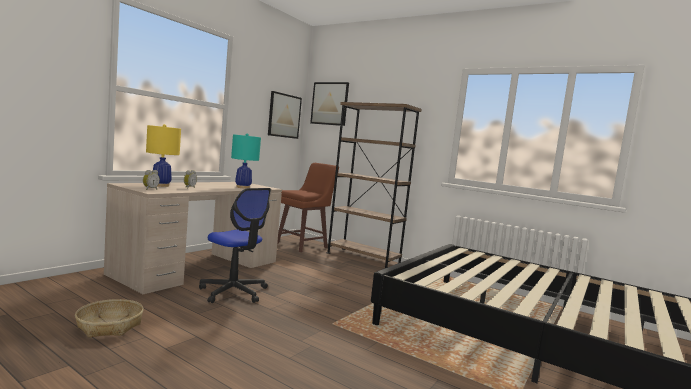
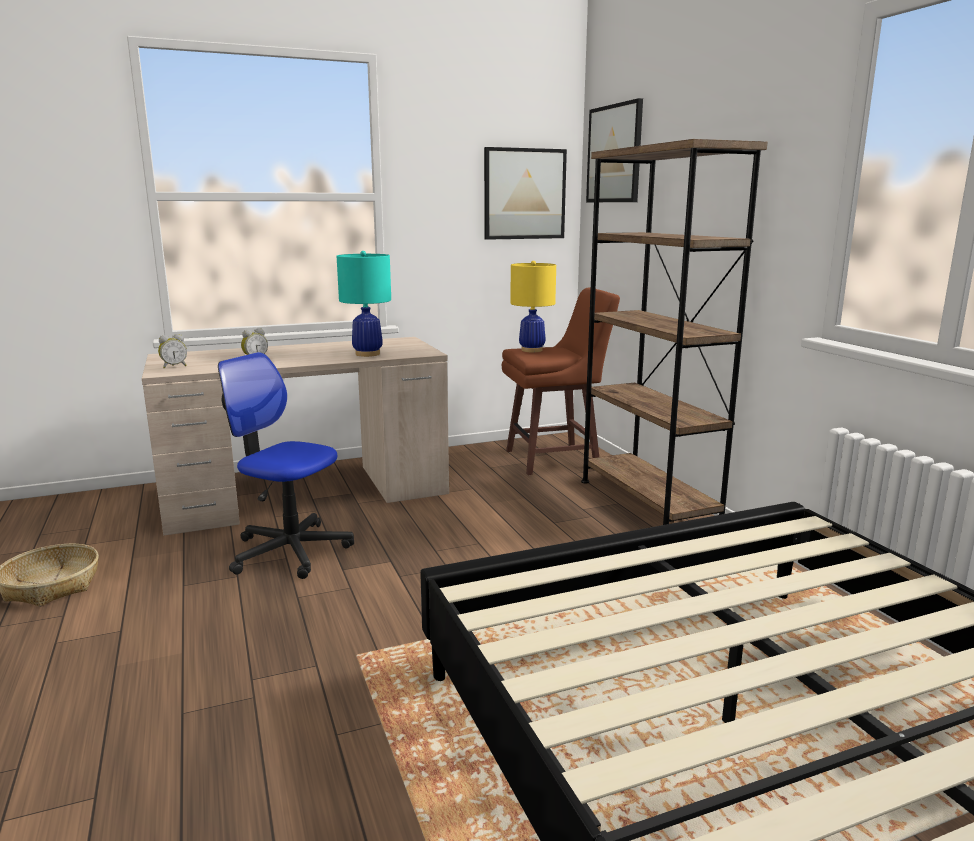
camera: 35 degrees right, 10 degrees up
(161, 185) = (220, 356): yellow table lamp -> yellow table lamp (531, 350)
(233, 292) = (290, 551): office chair -> office chair turned 135 degrees clockwise

